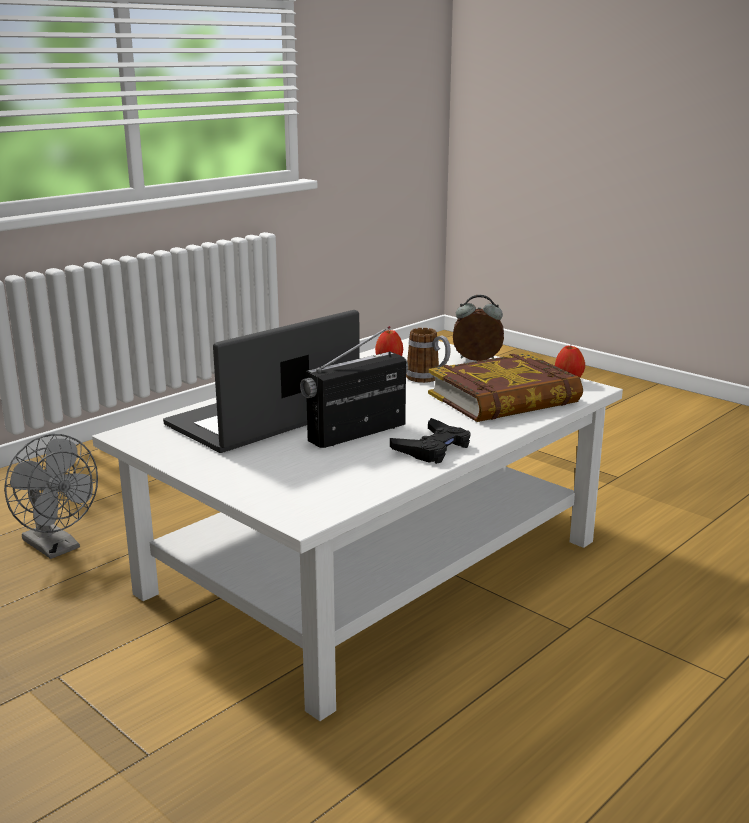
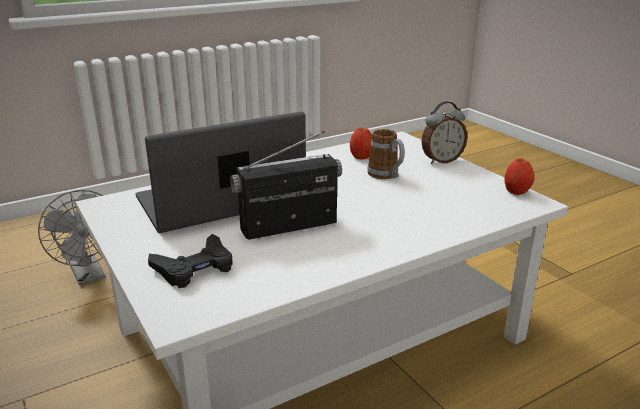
camera: 15 degrees right, 5 degrees up
(433, 448) = (347, 253): black game controller -> black game controller (194, 268)
(477, 360) = (441, 160): alarm clock -> alarm clock turned 135 degrees clockwise
(504, 399) = (445, 204): book -> none

